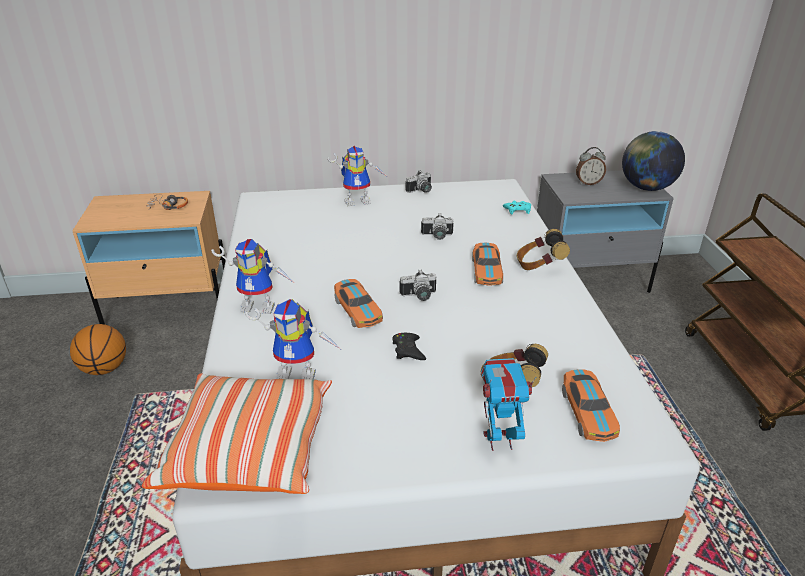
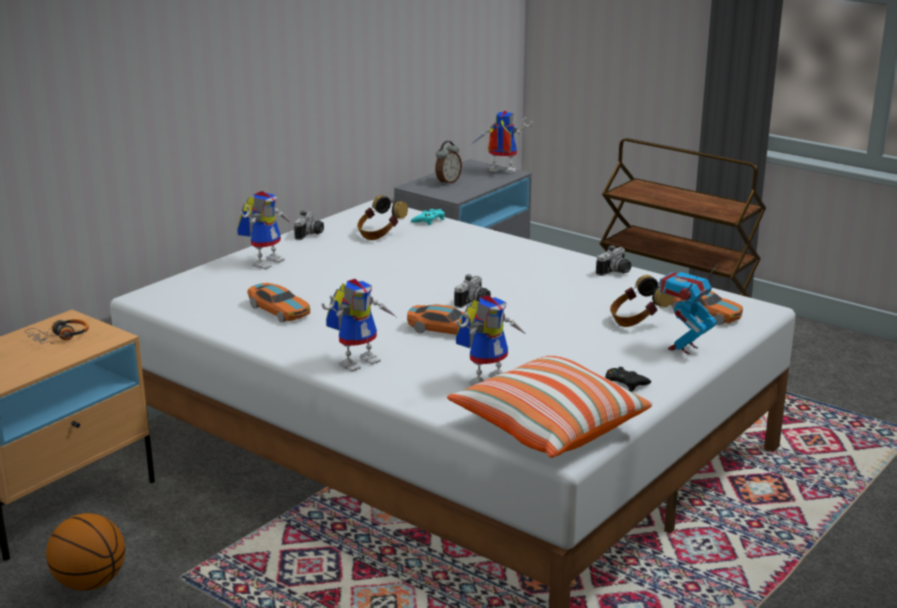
camera: 45 degrees left, 10 degrees down
(408, 350) = (536, 334): black game controller -> black game controller (625, 383)
(437, 236) = (401, 261): camera -> camera (615, 272)
(486, 270) = (490, 268): toy car -> toy car (279, 310)
(539, 266) = (522, 251): headphones -> headphones (380, 235)
(646, 188) = (499, 172): globe -> toy robot

